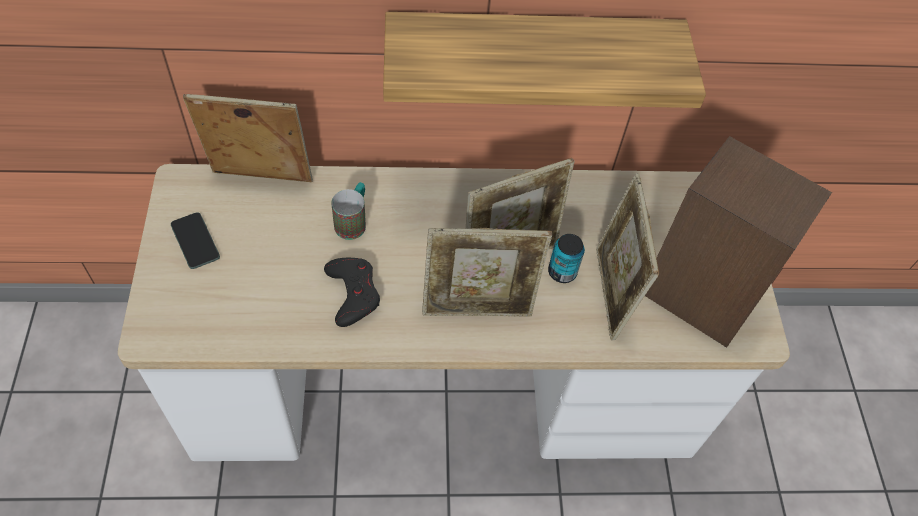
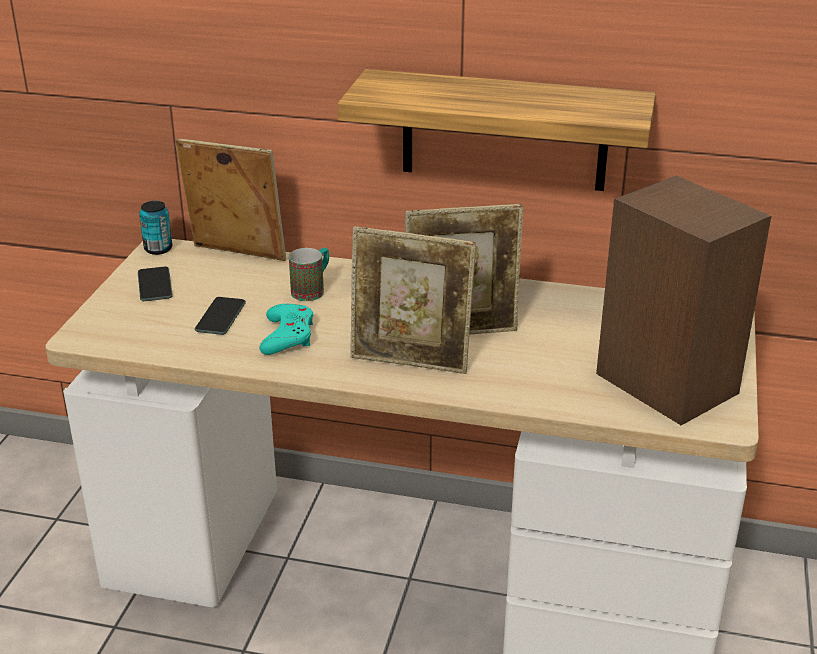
camera: 20 degrees right, 25 degrees down
(278, 278) = (220, 317): none -> phone
(353, 293) = (287, 335): black game controller -> turquoise game controller
(562, 272) = (514, 348): can -> can (158, 249)
(610, 294) = (561, 370): picture frame -> none

